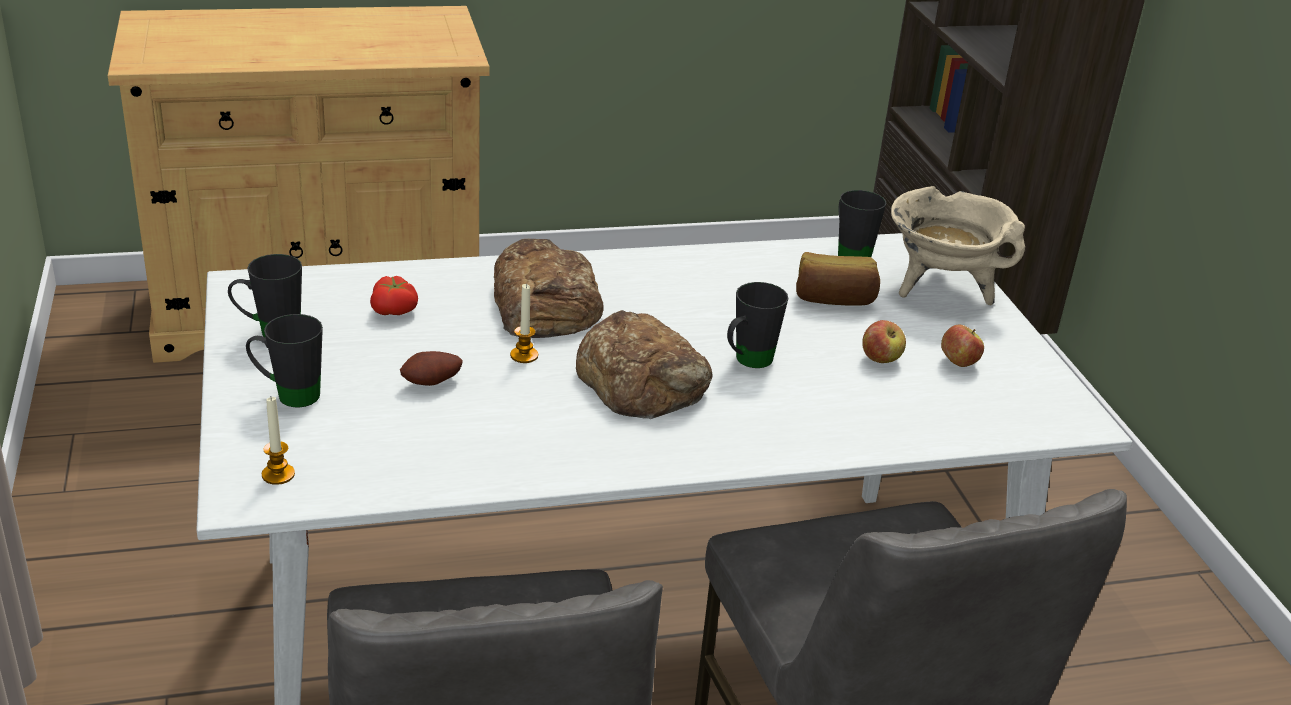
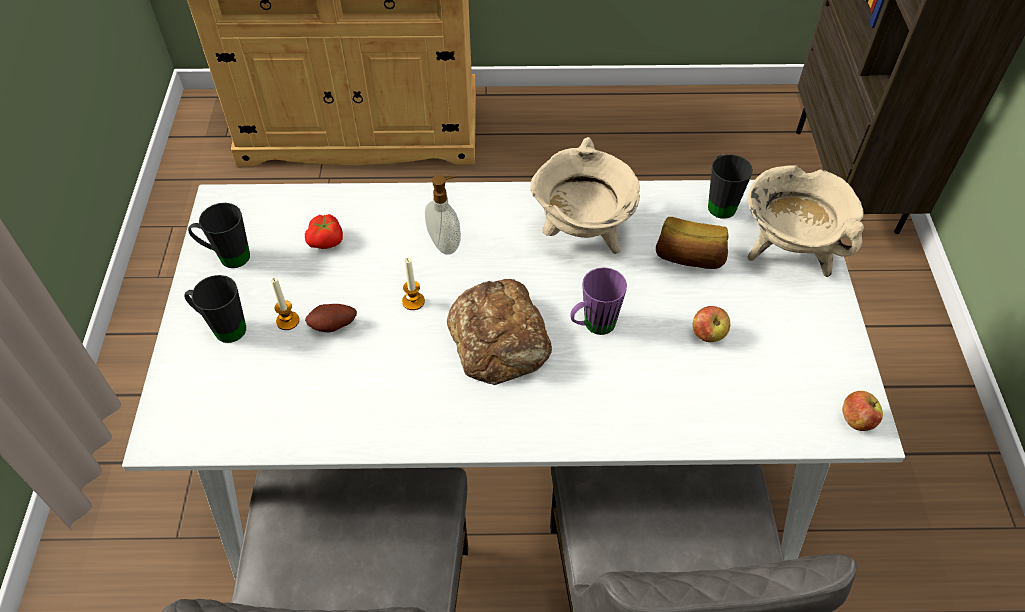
camera: 15 degrees right, 20 degrees up
(278, 474) = (193, 414): candle -> candle (287, 321)
(544, 304) = (445, 243): bread -> soap dispenser
(704, 287) = (582, 234): none -> beige cooking pot
(747, 362) = (592, 326): black mug -> purple mug
(958, 363) = (775, 345): apple -> apple (856, 420)

